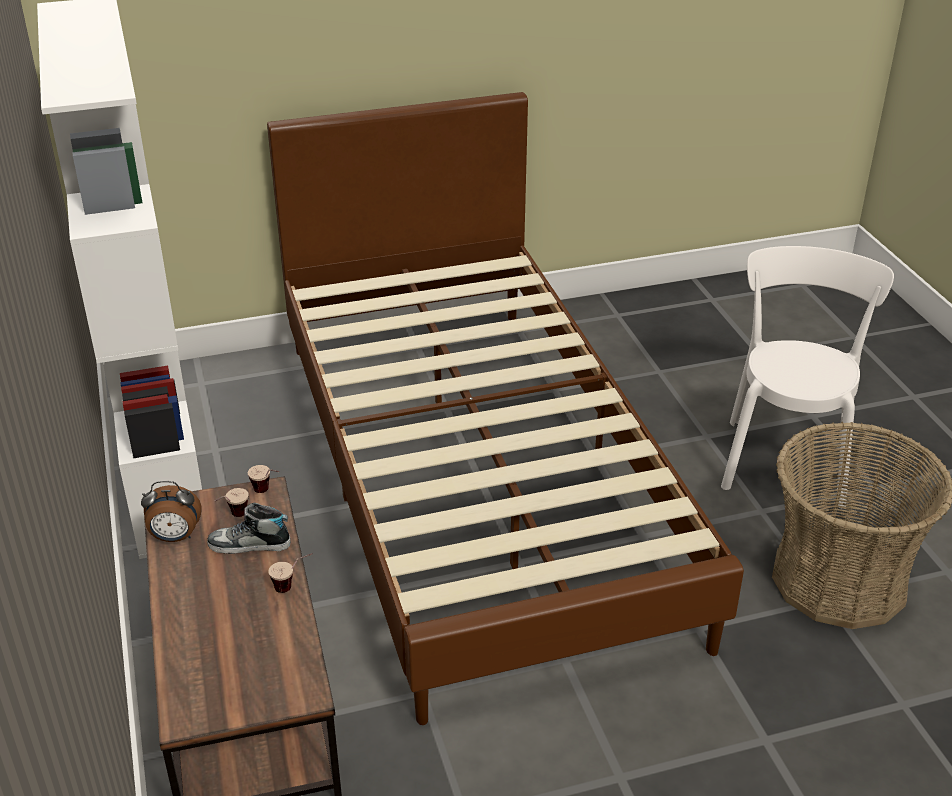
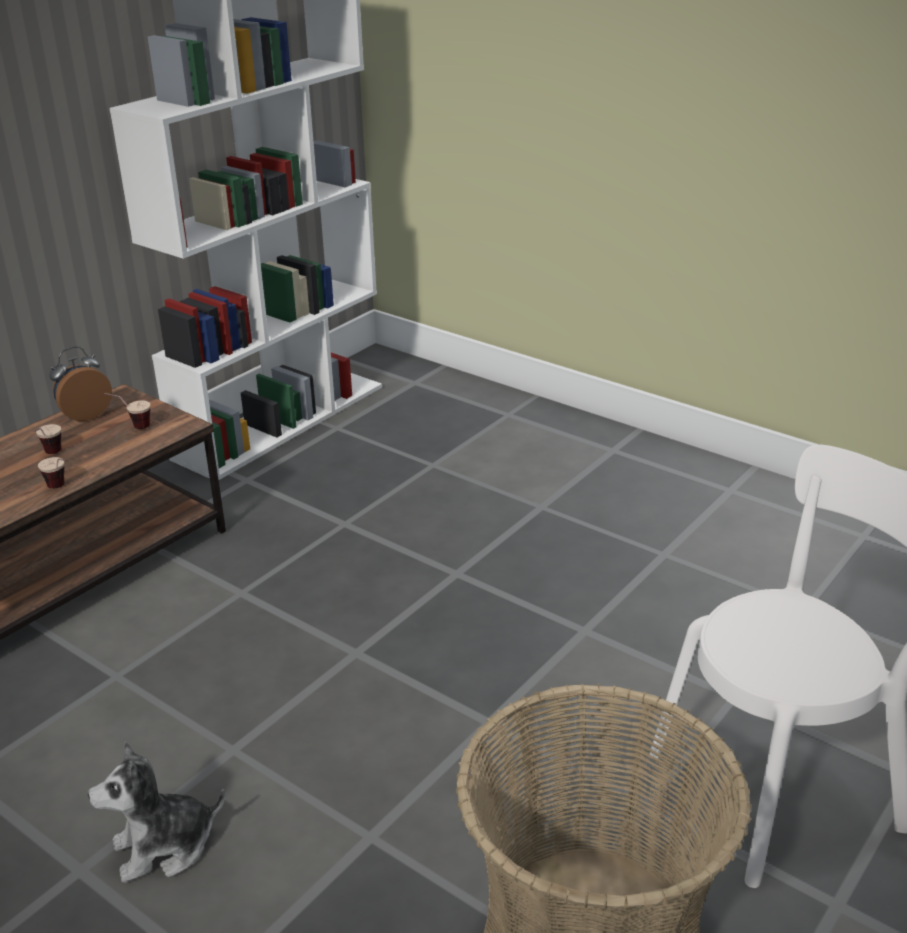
camera: 55 degrees right, 5 degrees down
(175, 537) = (85, 415): alarm clock -> alarm clock turned 90 degrees clockwise
(249, 545) = (101, 447): shoe -> none
(267, 492) = (181, 426): cup -> cup (50, 455)
(475, 477) = (456, 569): brown bed -> none
(632, 727) = (164, 847): none -> plush toy

